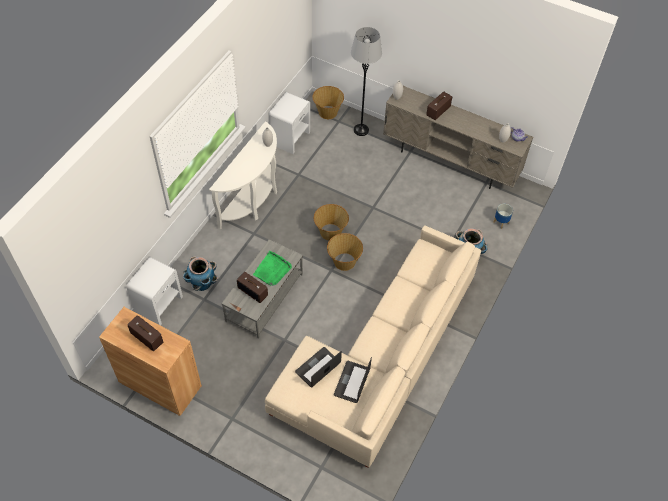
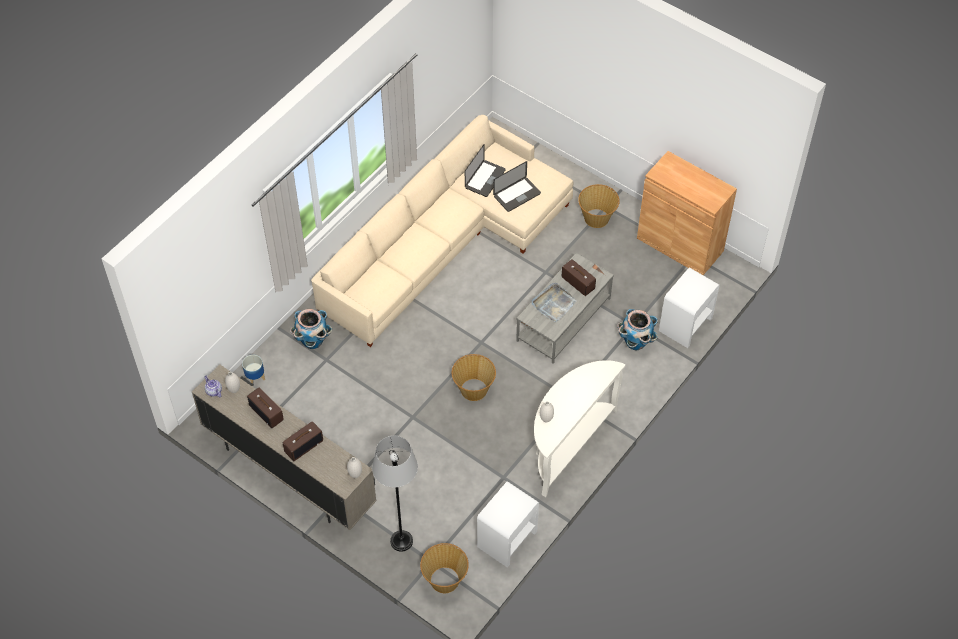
camera: 170 degrees left, 0 degrees up
(146, 337) = (689, 182): radio -> radio (267, 413)
(272, 270) = (553, 304): green tray -> grey tray
(344, 262) = (464, 350): basket -> basket (597, 218)

